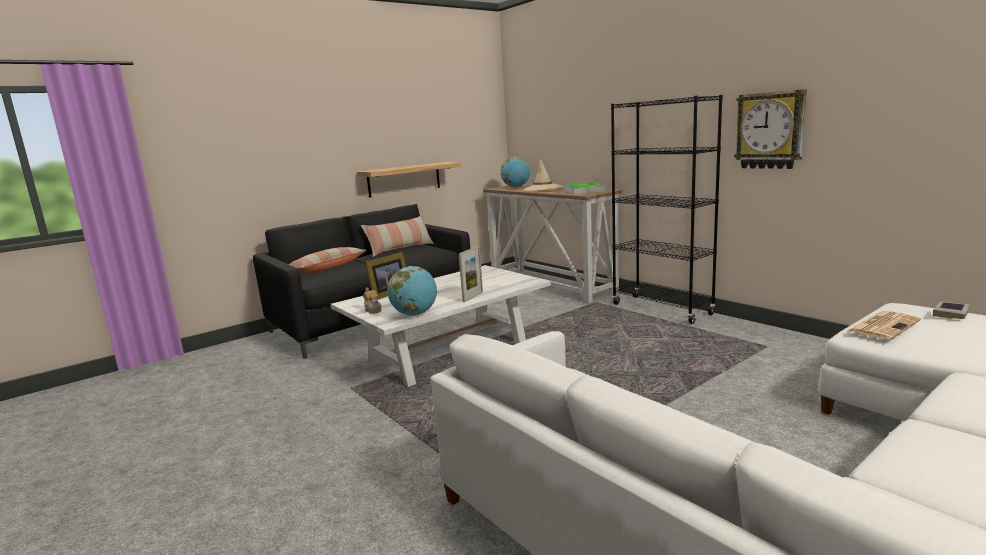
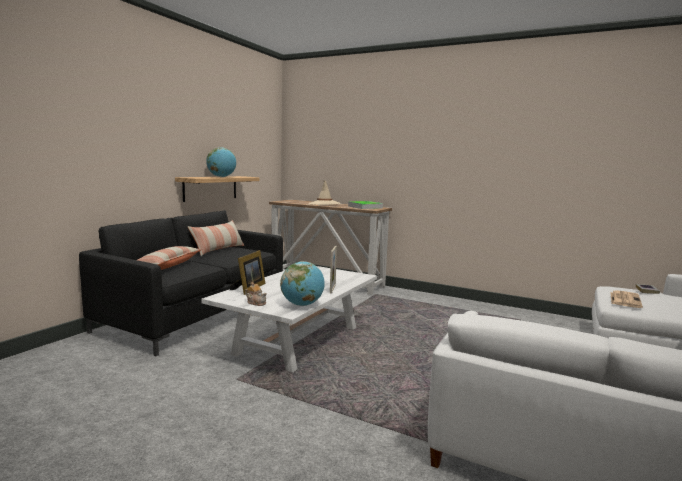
camera: 25 degrees left, 5 degrees down
(516, 187) = (296, 201): globe -> globe (221, 177)
(662, 309) = (428, 297): black bookcase -> none
(770, 130) = (511, 172): wall clock -> none

